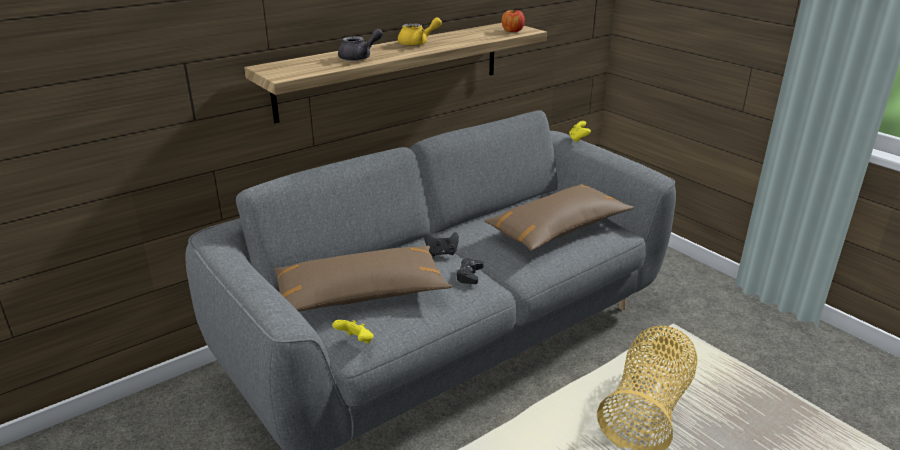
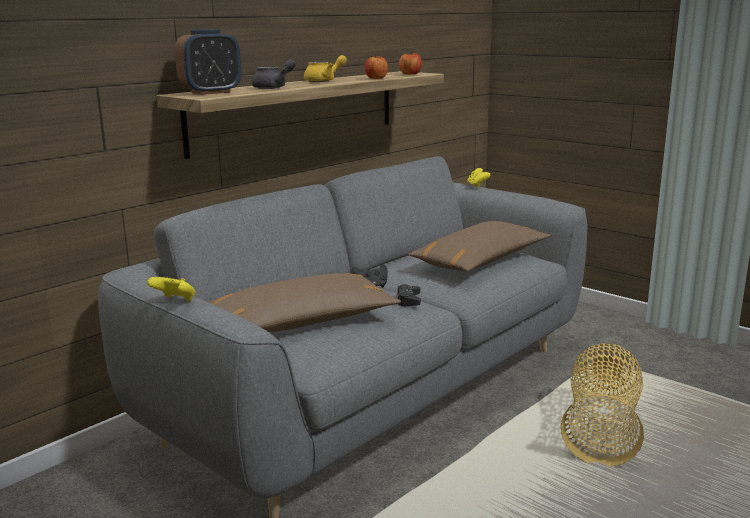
camera: 10 degrees left, 10 degrees down
(294, 66) = (211, 92): none -> alarm clock
(356, 341) = (313, 358): yellow game controller -> yellow game controller (175, 301)
(472, 40) = (376, 78): none -> apple

